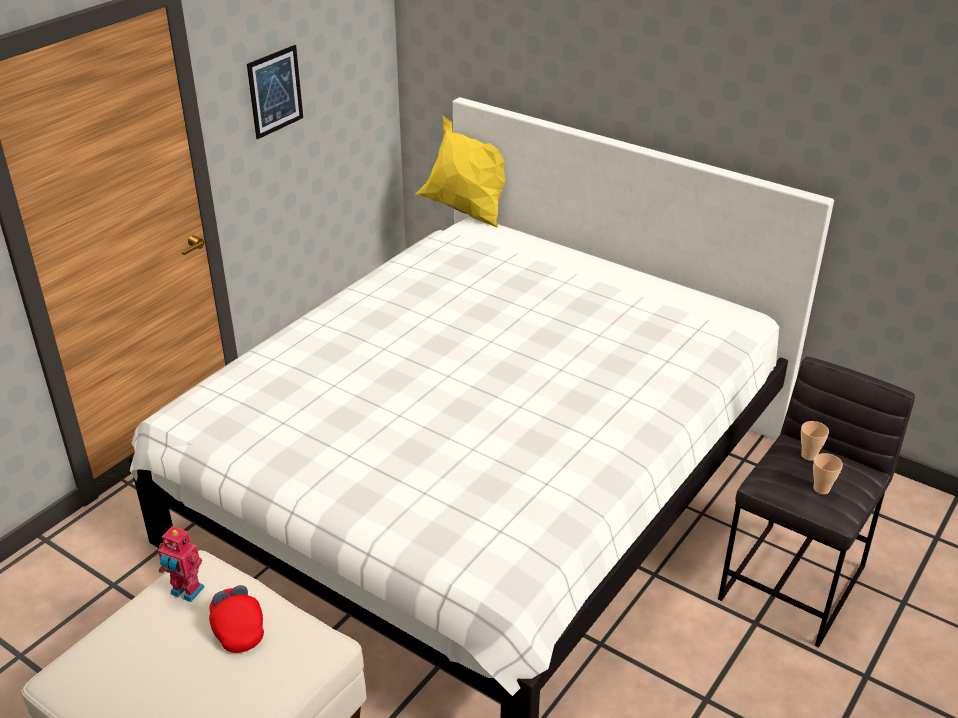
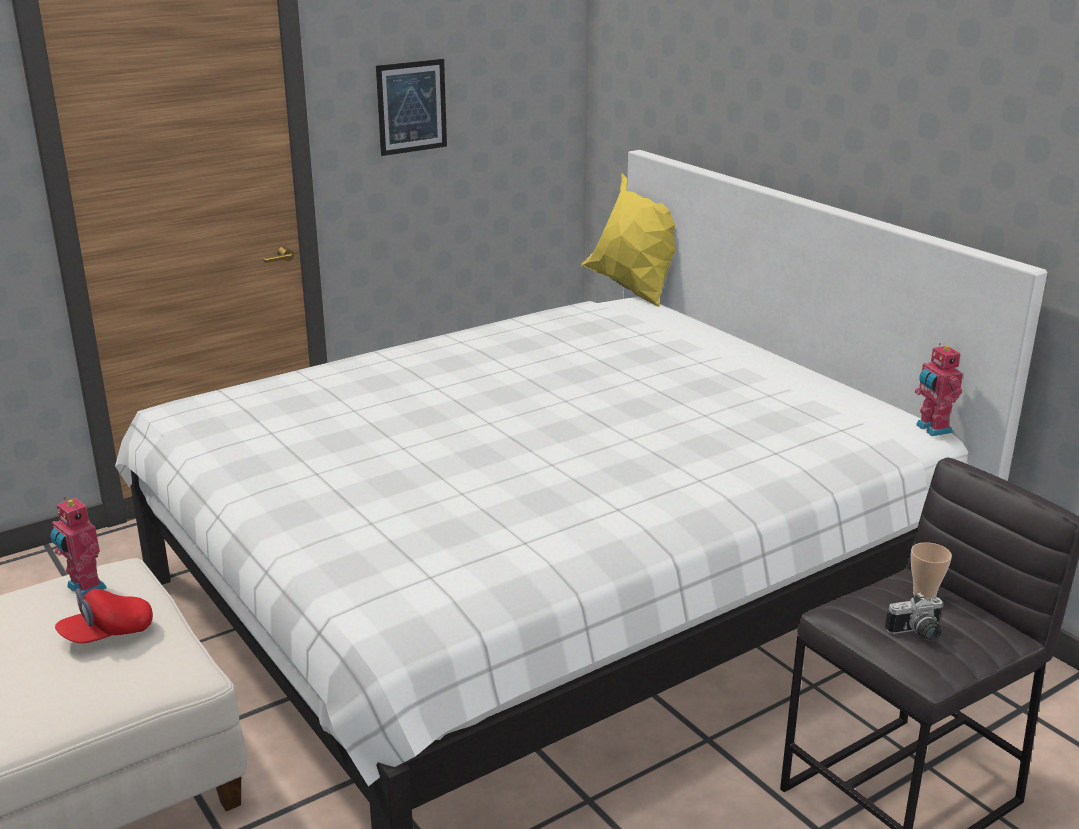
camera: 20 degrees right, 10 degrees down
(237, 628) = (107, 634): red cap -> red cap turned 120 degrees counterclockwise
(753, 314) = (932, 429): none -> toy robot
(821, 489) = (917, 634): cup -> camera

